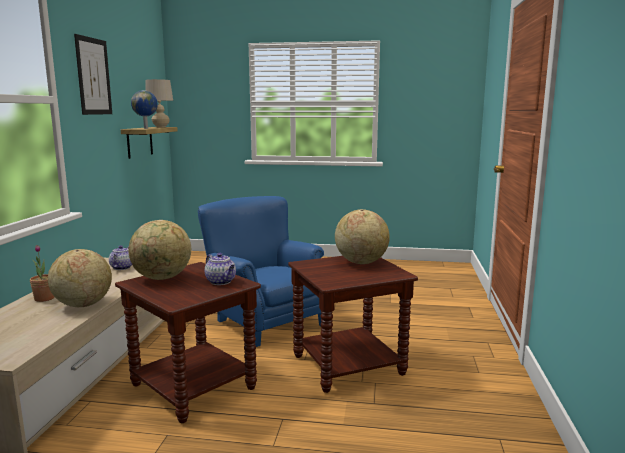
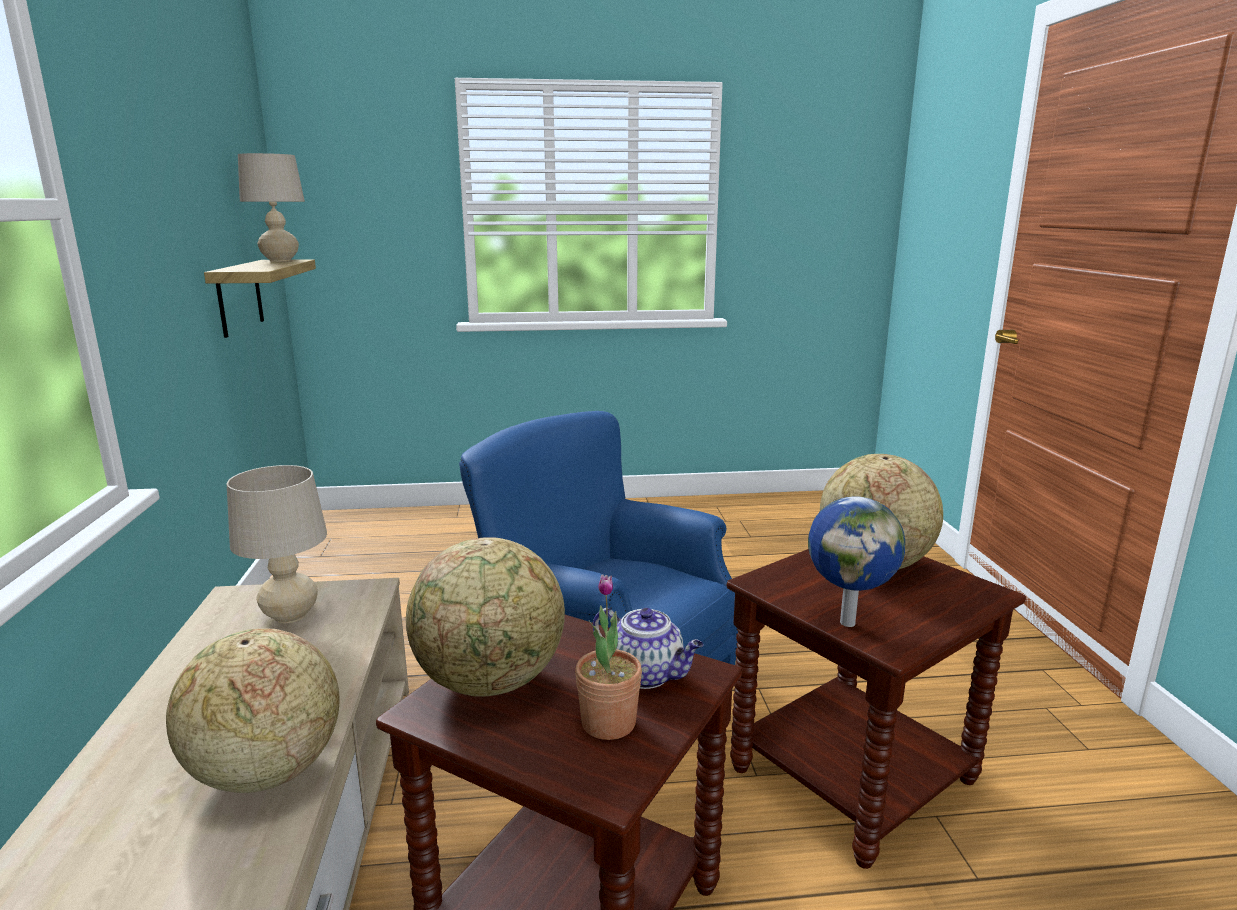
camera: 15 degrees left, 5 degrees up
(44, 298) = (139, 763): potted plant -> potted plant (608, 723)
(93, 76) = (139, 145): picture -> none
(122, 267) = (290, 615): teapot -> beige table lamp
(146, 128) = (263, 268): globe -> globe (848, 622)

